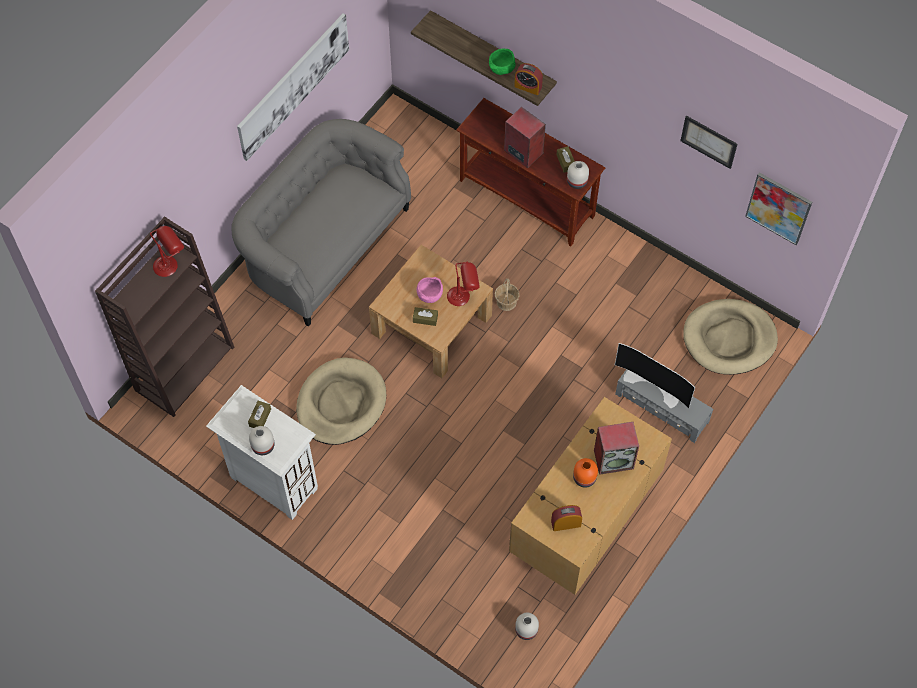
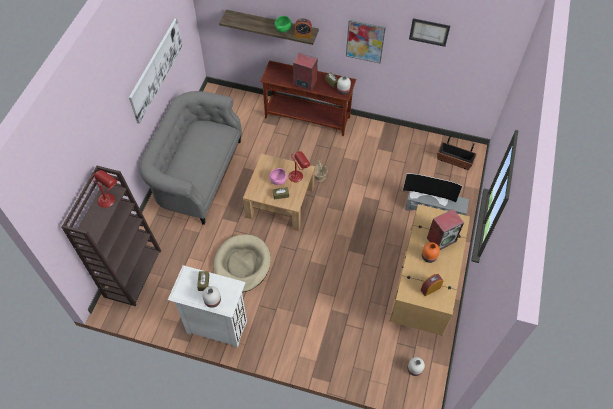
camera: 20 degrees left, 5 degrees down
(729, 339) = (454, 160): beige dog bed -> planter
(778, 208) = (479, 63): picture -> picture (365, 41)

